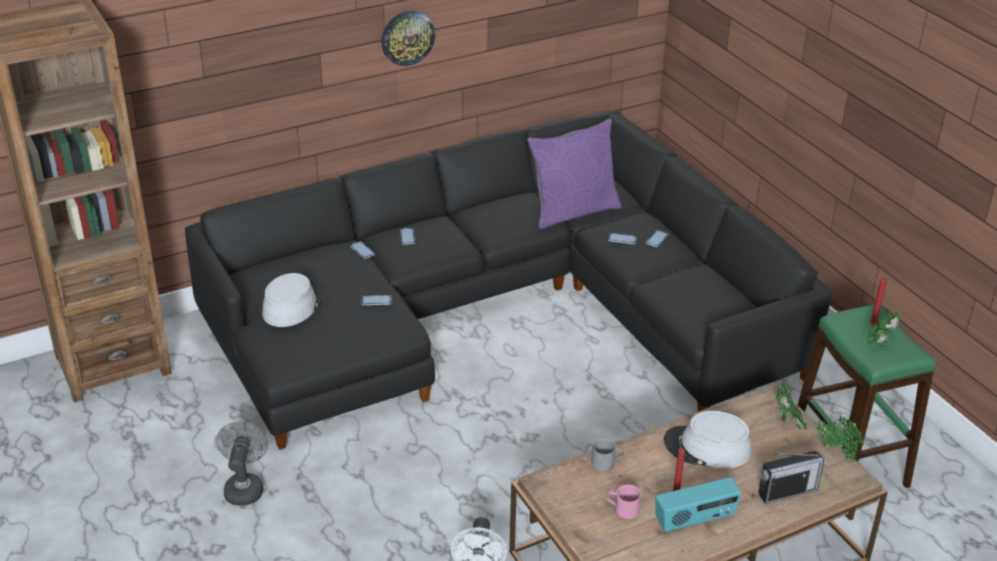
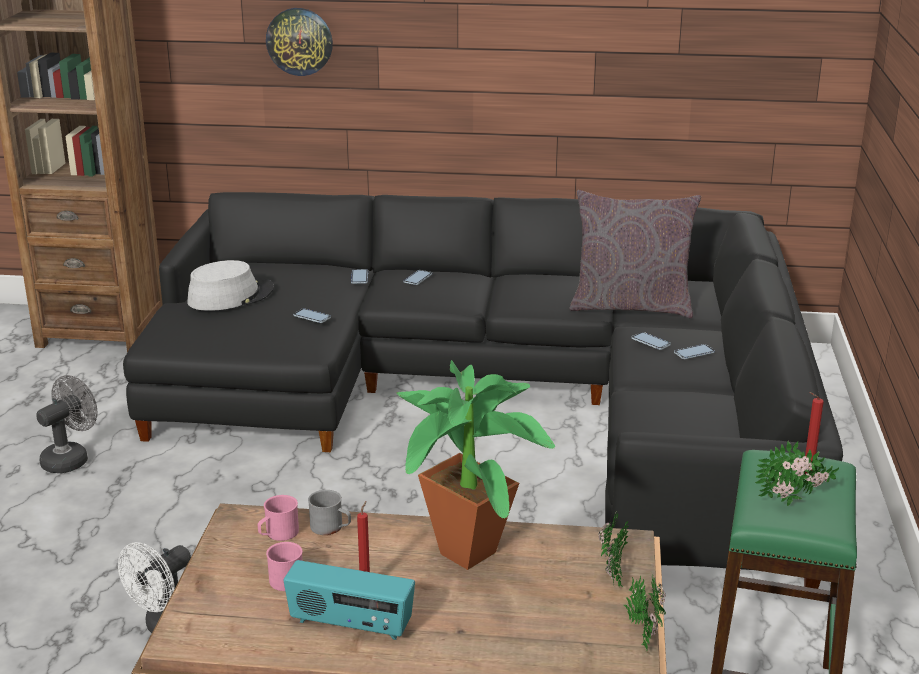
camera: 35 degrees right, 10 degrees down
(407, 37) = (485, 51): wall clock -> wall clock (299, 41)
(573, 211) = (631, 306): purple pillow -> grey pillow
(582, 482) = (278, 534): none -> pink mug
(707, 448) = (471, 560): grey hat -> potted plant
(787, 492) = (511, 647): radio -> none

